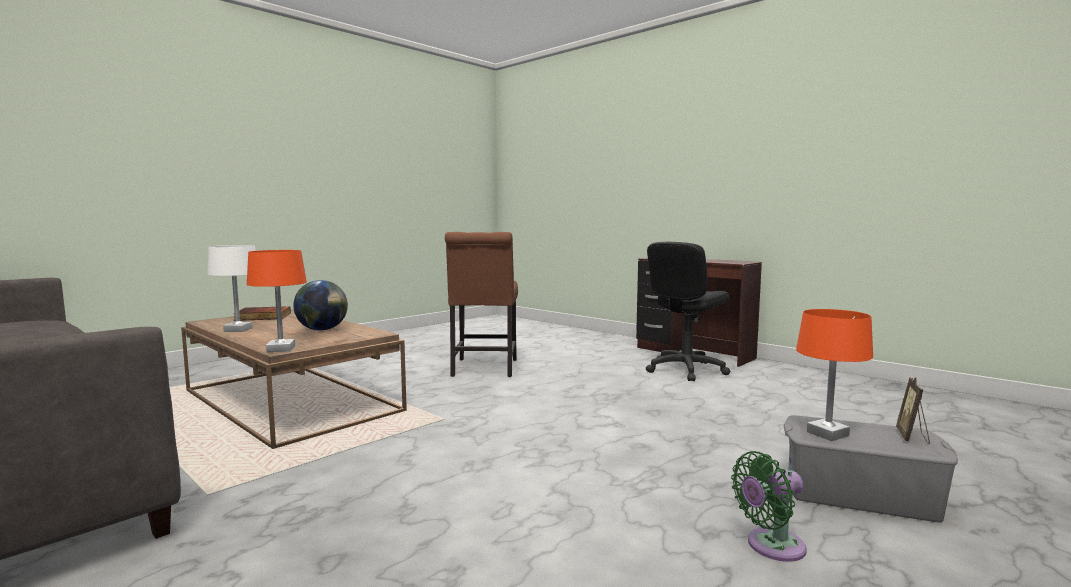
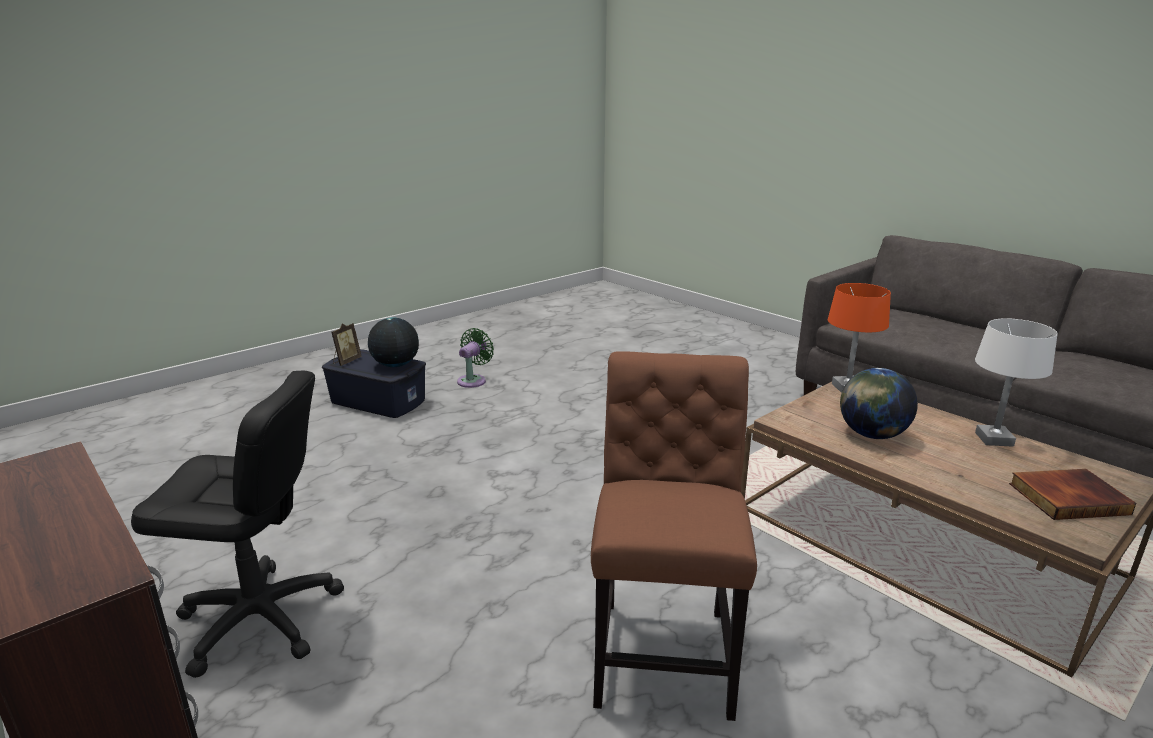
camera: 175 degrees left, 15 degrees up
(685, 370) = (259, 619): black office chair -> black office chair turned 45 degrees clockwise
(771, 546) = (473, 380): green fan -> green fan turned 45 degrees counterclockwise
(827, 434) = (395, 365): orange table lamp -> globe
(860, 494) = (378, 401): grey storage box -> blue storage box

